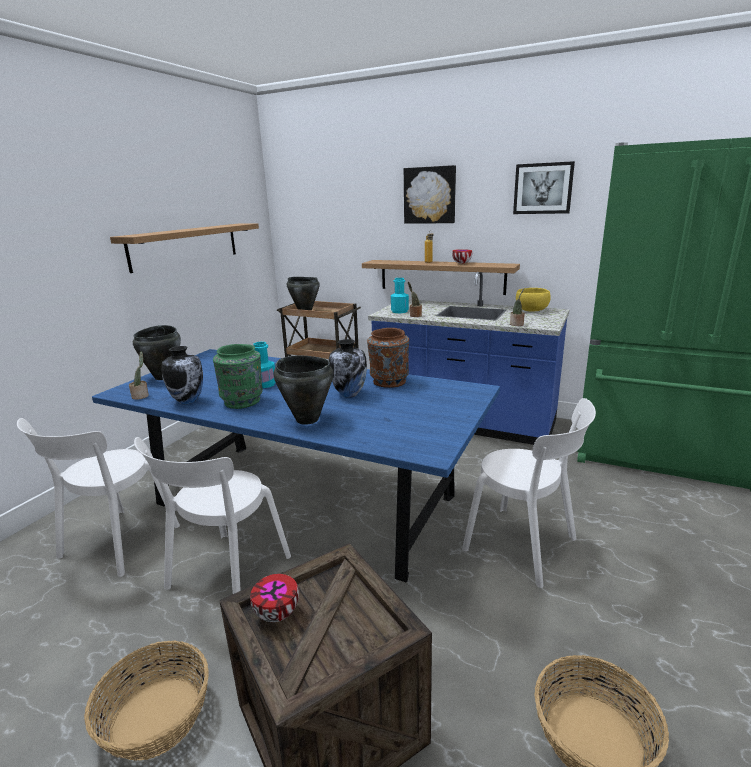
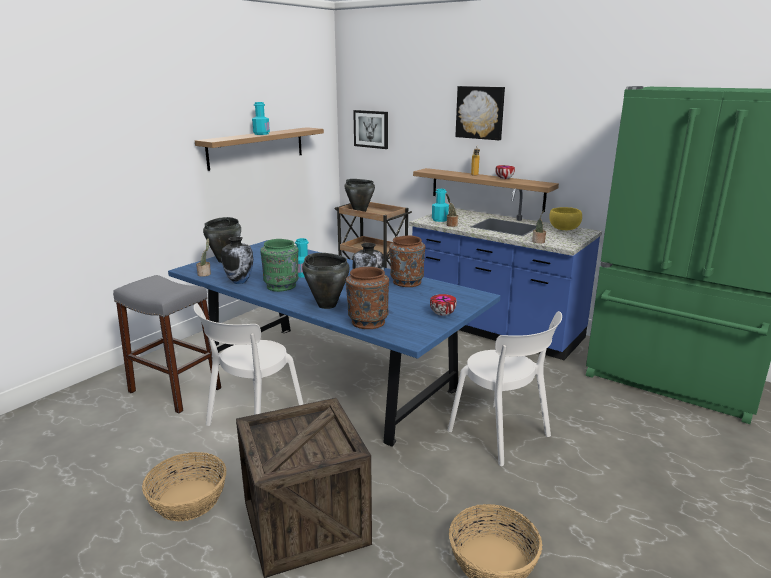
camera: 10 degrees right, 0 degrees up
(116, 544) = (175, 390): white chair -> grey stool
(190, 229) = (261, 134): none -> turquoise bottle
(278, 613) = (273, 432): bowl -> bowl (443, 314)
(366, 436) = (367, 322): none -> brown vase
(543, 188) = (582, 114): picture -> picture (371, 129)

